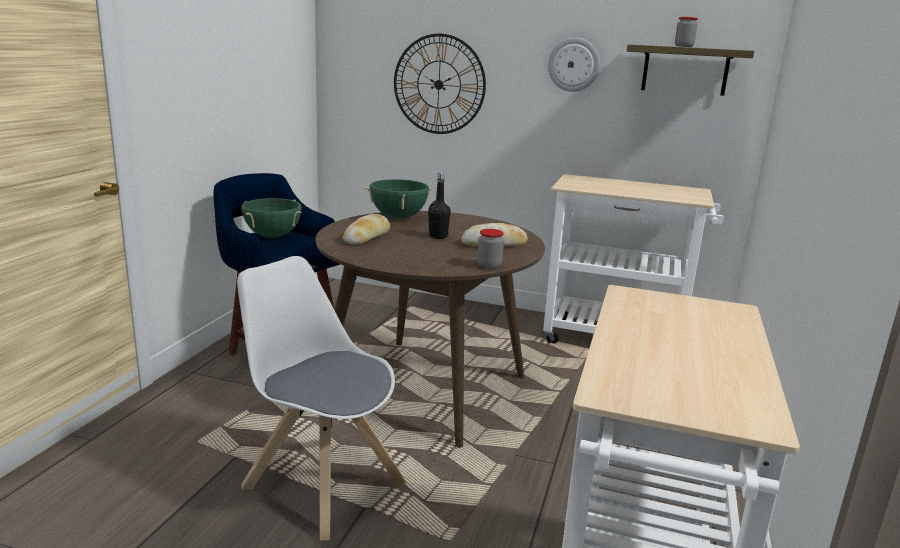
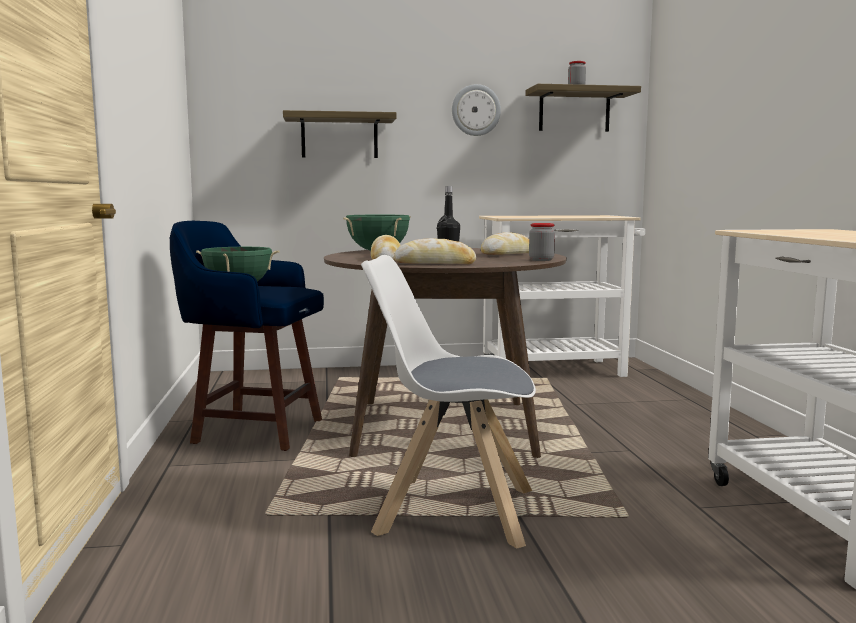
camera: 25 degrees left, 10 degrees down
(379, 257) = (435, 263): none -> bread
(439, 84) = (339, 137): wall clock -> shelf

